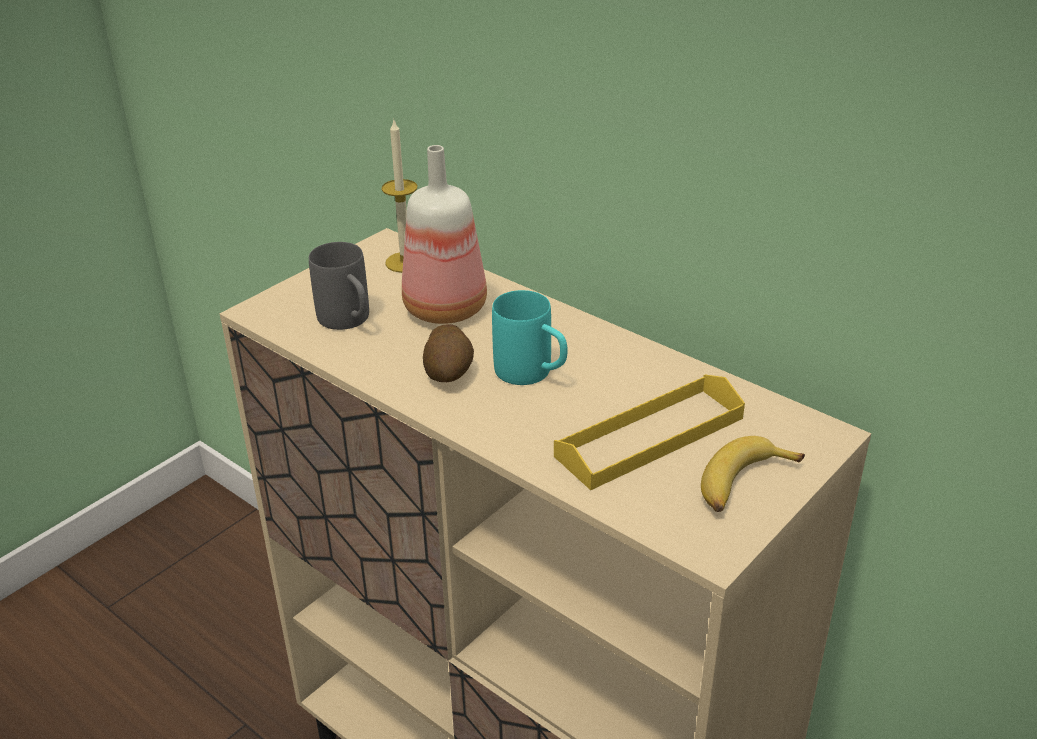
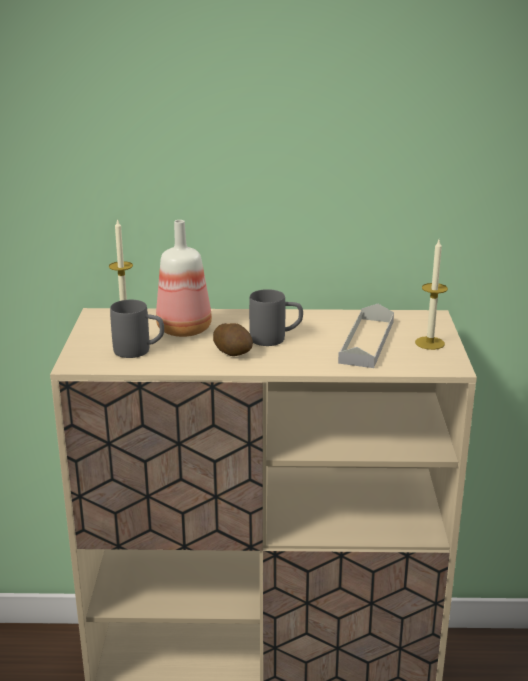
camera: 40 degrees left, 10 degrees down
(532, 374) = (276, 339): turquoise mug -> grey mug
(650, 437) = (367, 342): yellow tray -> grey tray
(743, 485) = (429, 343): banana -> candle

